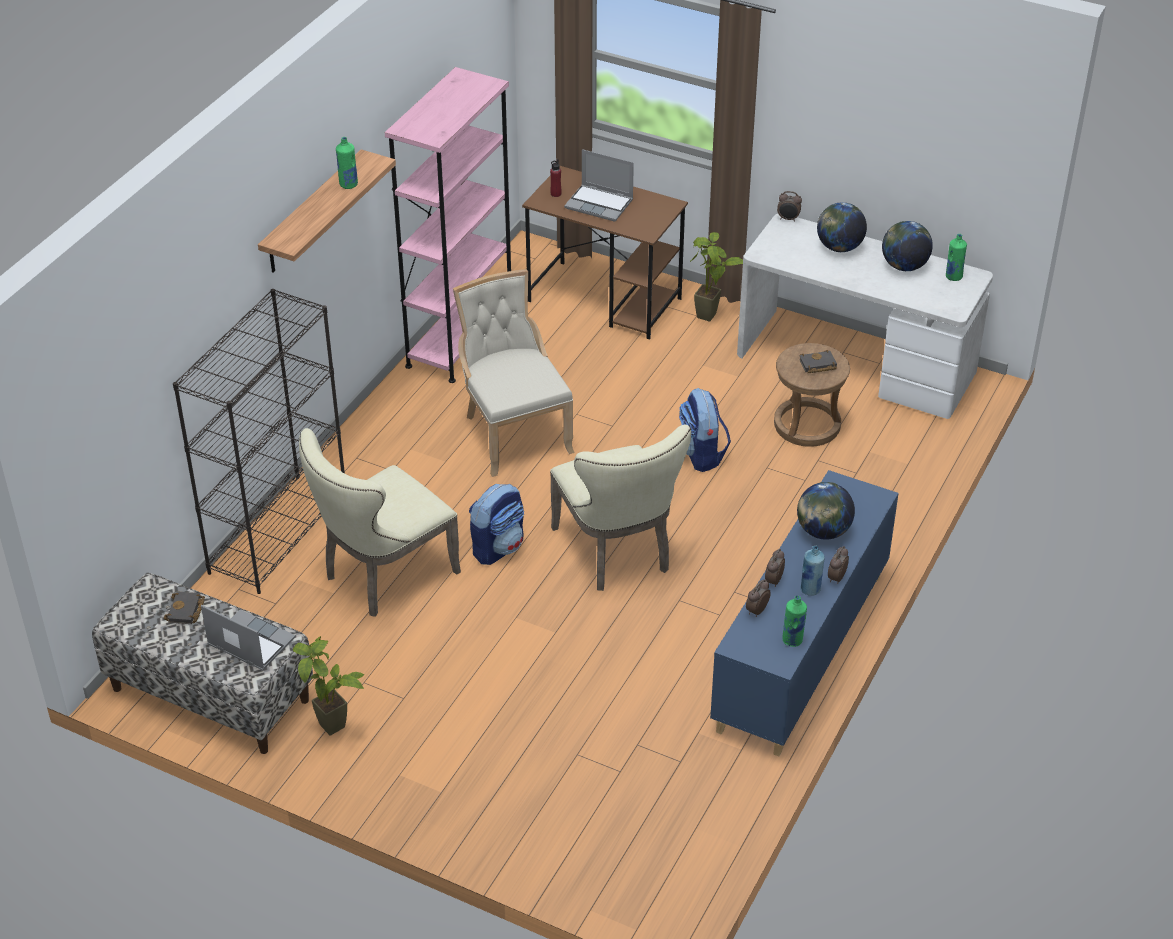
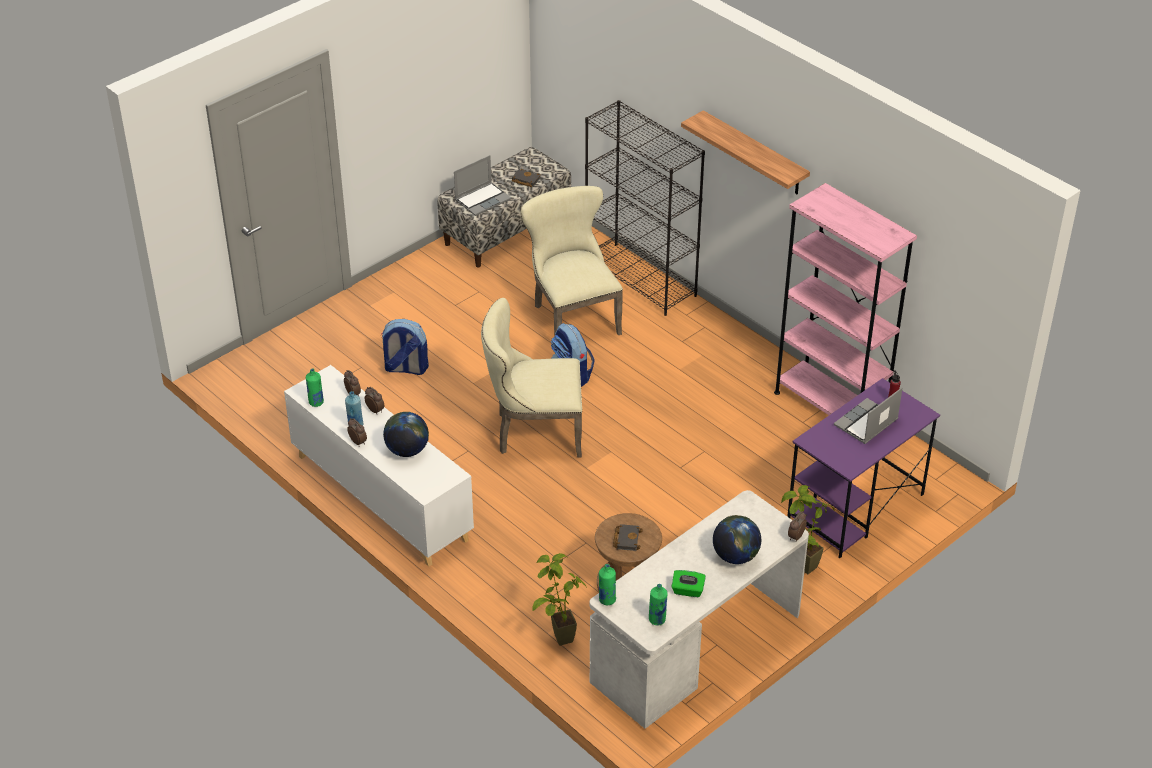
camera: 110 degrees right, 0 degrees up
(335, 733) = (443, 273): potted plant -> potted plant (555, 639)
(348, 184) = (761, 157): green bottle -> green bottle (607, 599)
(513, 433) = (696, 411): beige chair -> none
(605, 300) = (855, 508): brown desk -> purple desk
(701, 455) = (620, 508): backpack -> backpack (405, 368)
(801, 652) = (381, 497): blue cabinet -> white cabinet
(904, 266) = (687, 591): globe -> green tissue box

